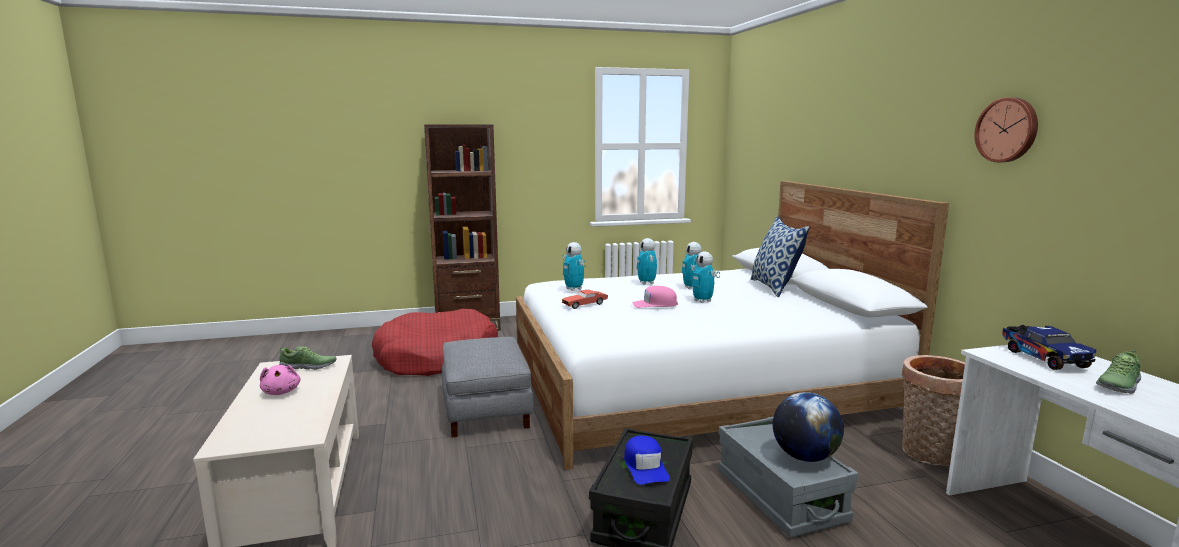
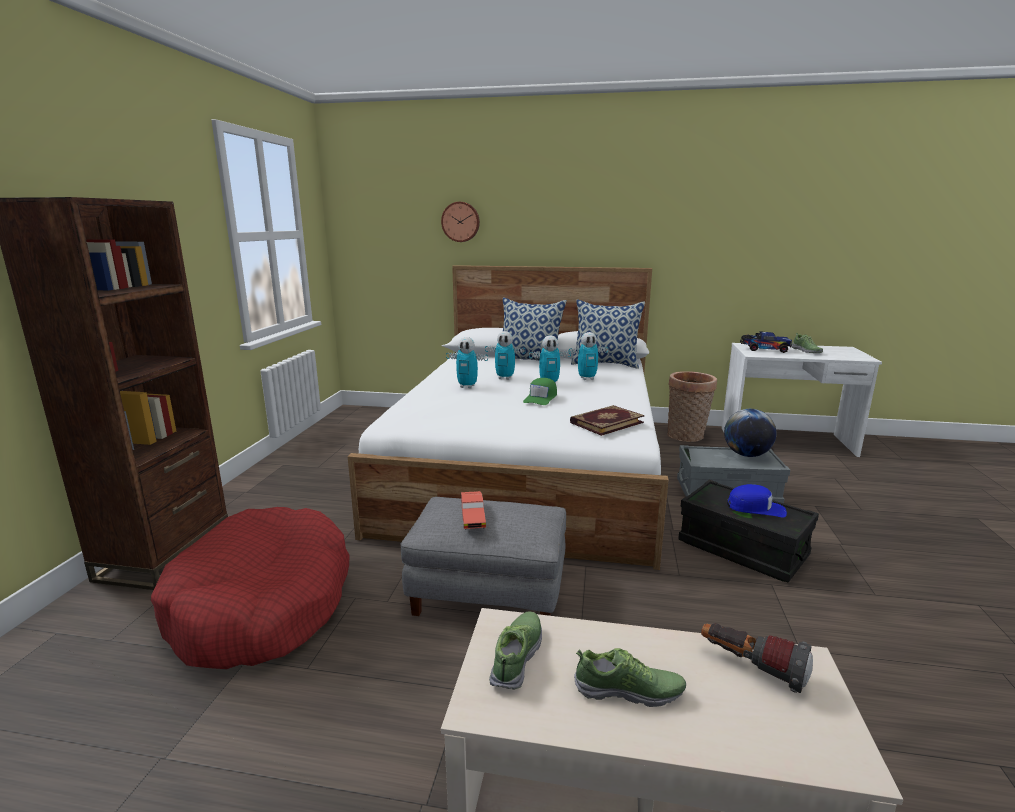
camera: 65 degrees left, 5 degrees up
(281, 392) = (628, 691): pink plush toy -> shoe
(300, 420) = (751, 668): none -> flashlight
(574, 289) = (453, 413): toy robot -> toy robot (587, 378)
(585, 304) = (512, 420): red toy car -> red toy car (472, 517)
(615, 328) = (606, 422): none -> book
(654, 304) = (541, 398): pink cap -> green cap
(827, 310) = (605, 364): none -> pillow
(1007, 130) = (689, 215): wall clock -> wall clock (461, 222)

